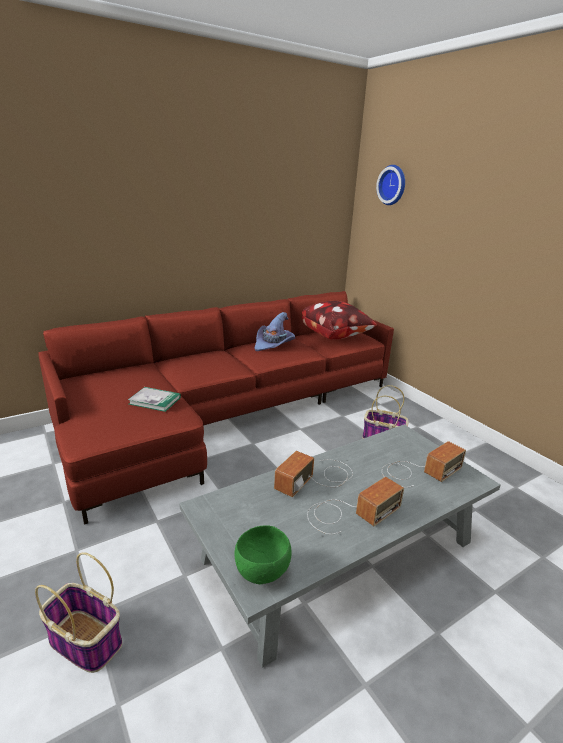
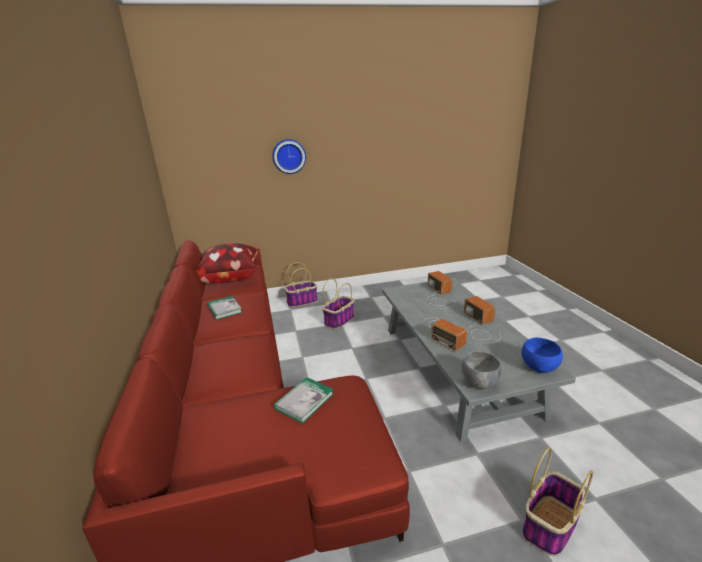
camera: 70 degrees left, 0 degrees up
(213, 510) = (479, 383): none -> grey bowl
(263, 572) = (538, 367): green bowl -> blue bowl
(274, 344) = (224, 309): purple hat -> book
(393, 185) = (208, 124): wall clock -> wall clock (289, 156)
(402, 407) = (302, 301): none -> basket

